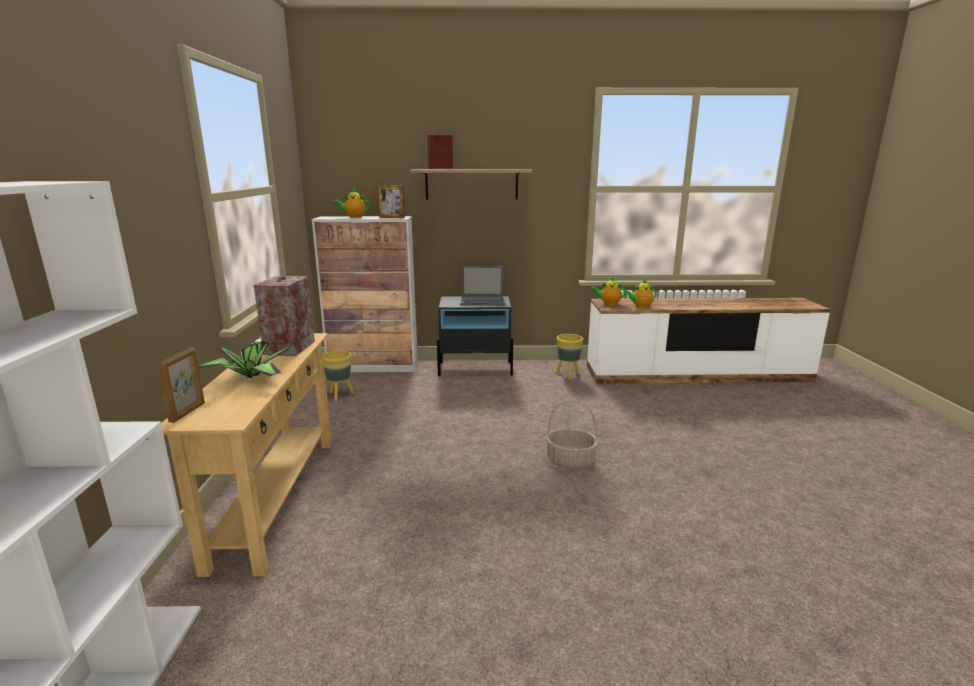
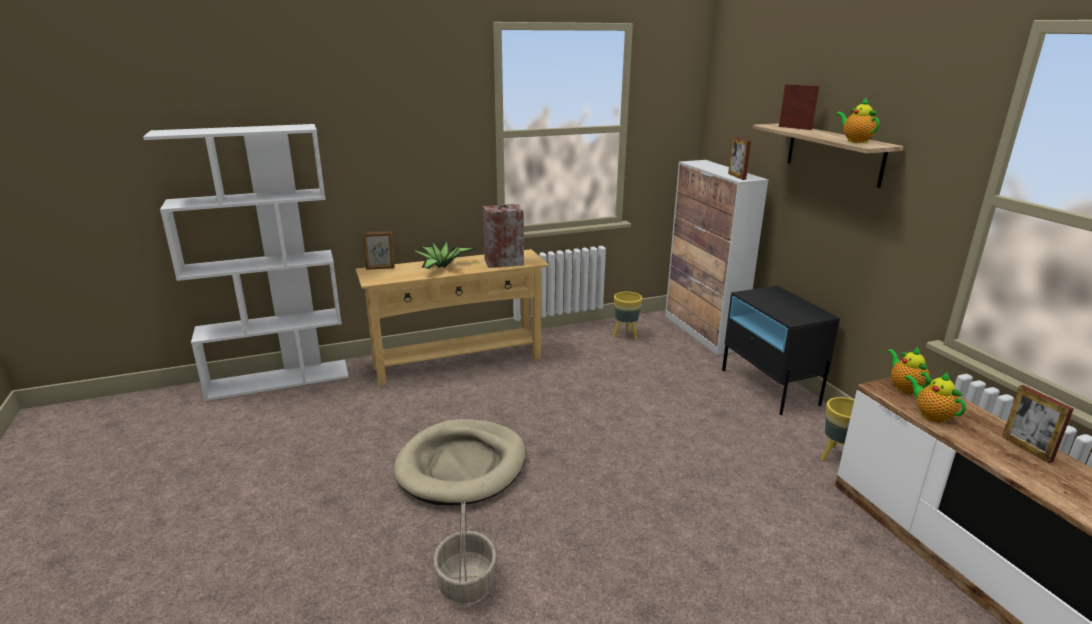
camera: 70 degrees right, 5 degrees up
(354, 217) = (716, 167): teapot -> teapot (855, 141)
(482, 301) = (790, 308): laptop -> none
(500, 528) = (462, 466): none -> beige dog bed
(570, 461) = (598, 490): basket -> basket (465, 582)
(674, 301) = (1026, 449): none -> picture frame

